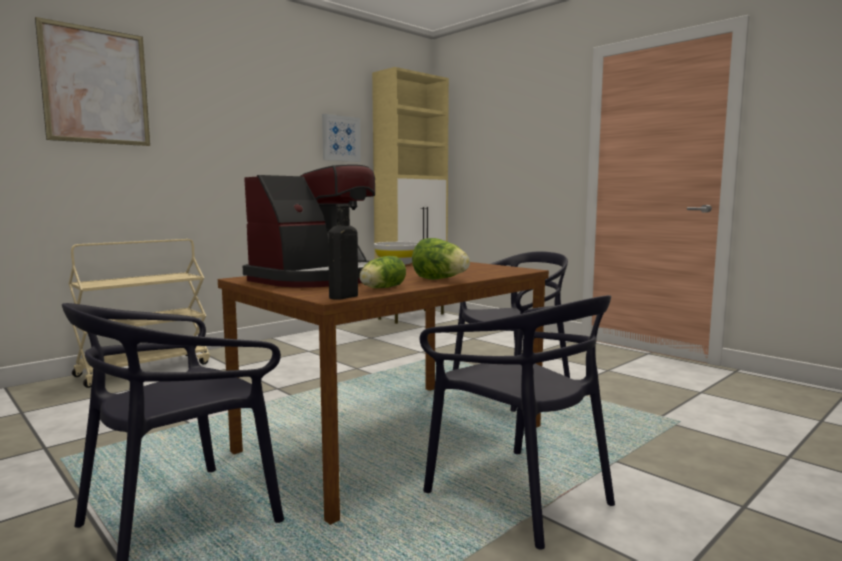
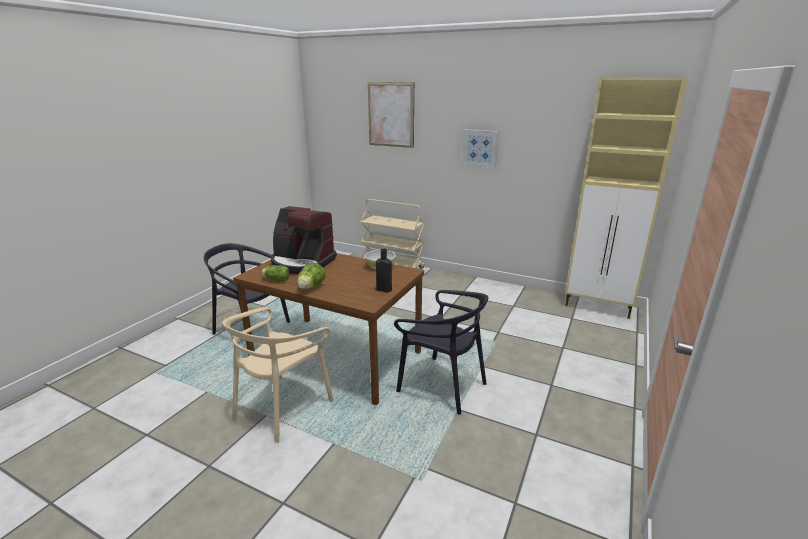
camera: 70 degrees right, 15 degrees up
(341, 138) = (555, 141): picture -> picture (480, 148)
(342, 297) = (250, 277): black bottle -> black bottle (383, 289)
(519, 494) = (283, 407): black chair -> beige chair

